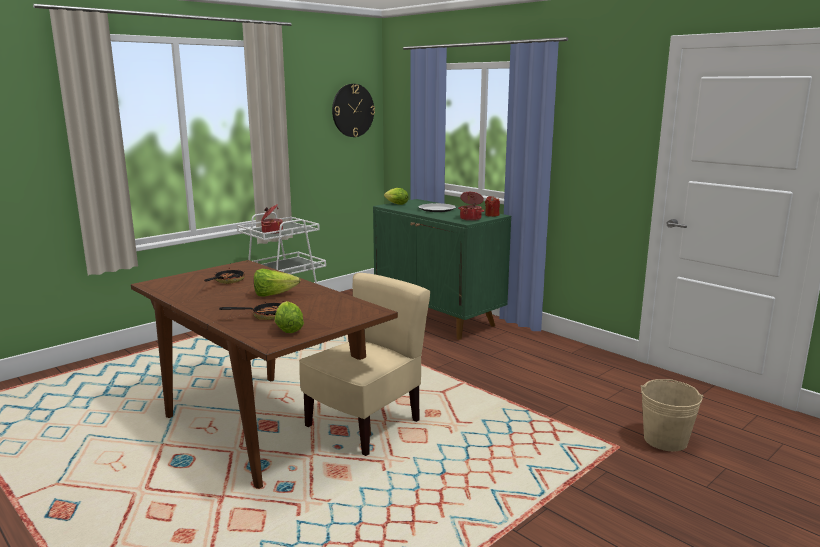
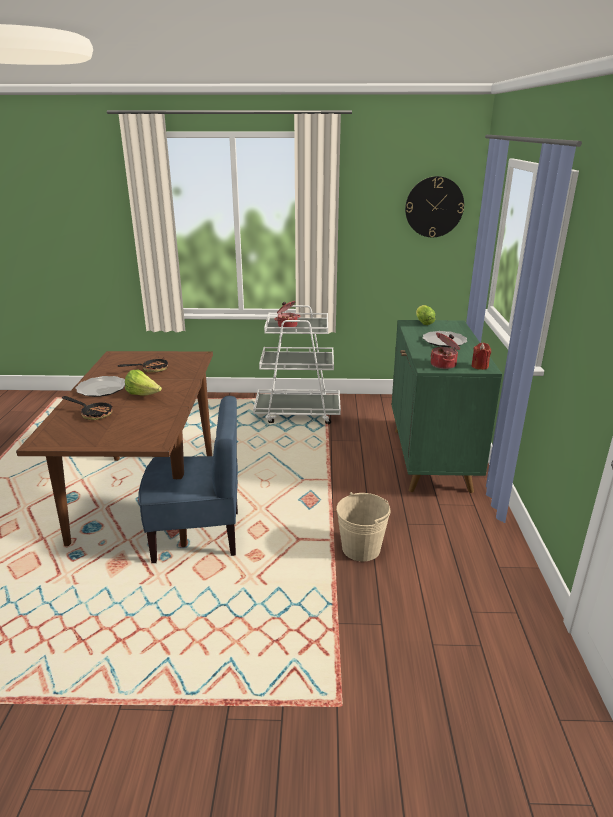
camera: 45 degrees right, 10 degrees up
(217, 303) = (102, 388): none -> plate
(288, 329) = (76, 433): lettuce -> none
(364, 425) = (198, 535): beige chair -> blue chair
(665, 440) = (403, 737): beige bucket -> beige bucket (361, 548)

